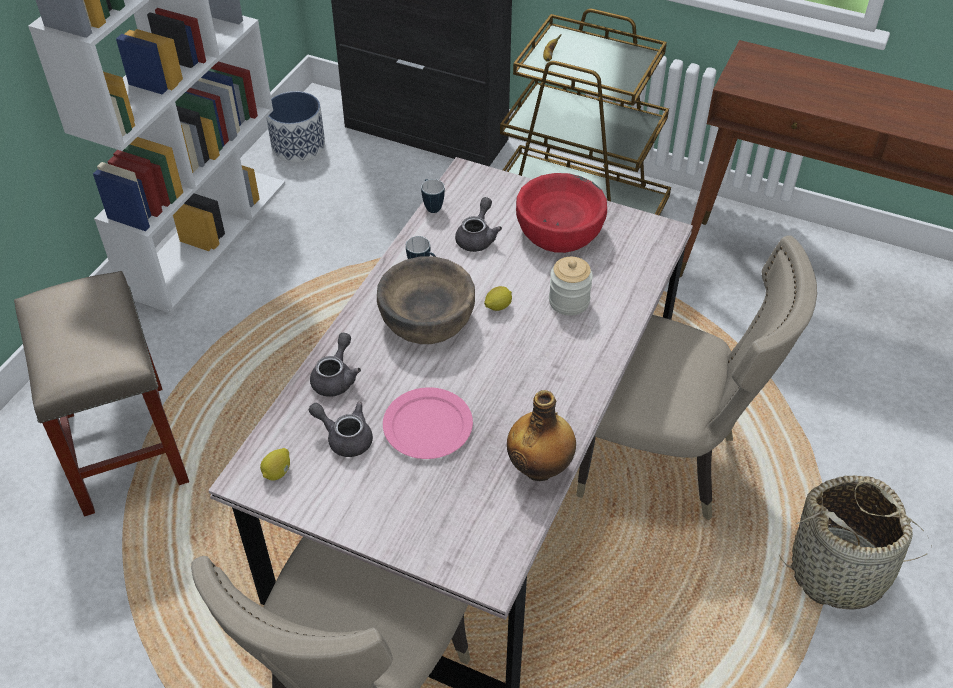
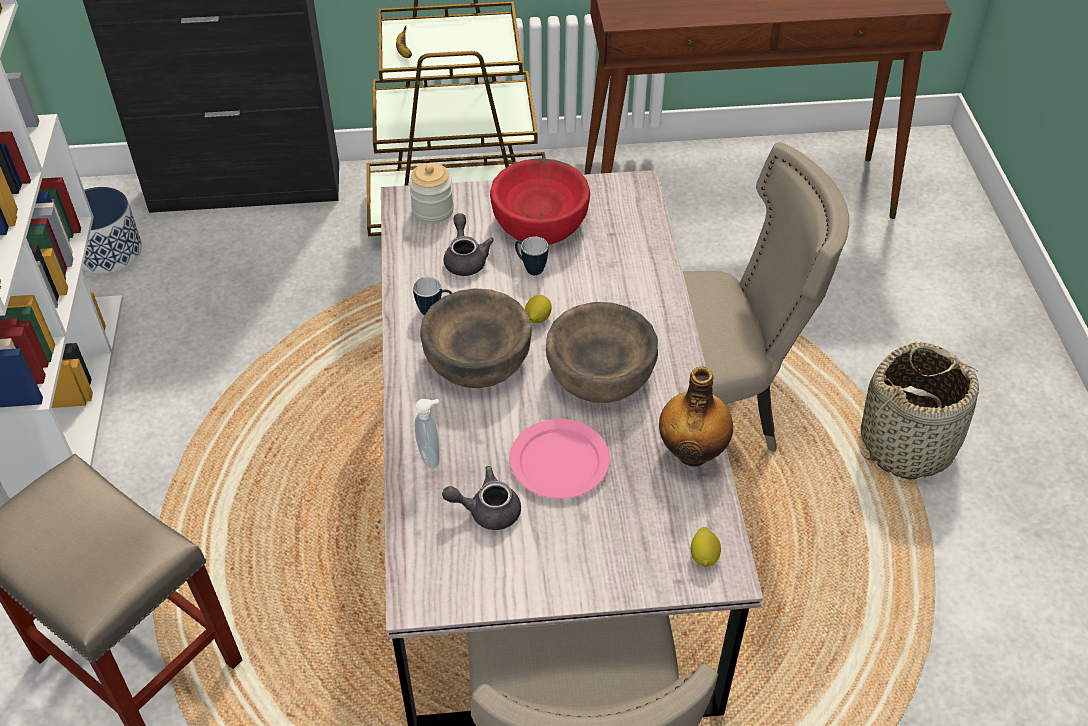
camera: 30 degrees left, 0 degrees up
(277, 472) = (445, 577): lemon -> lemon (704, 556)
(336, 377) = (431, 456): grey teapot -> soap dispenser
(431, 206) = (395, 245): mug -> mug (530, 268)
(514, 371) = (600, 373): none -> brown bowl
(569, 301) = (600, 286): jar -> jar (433, 210)

